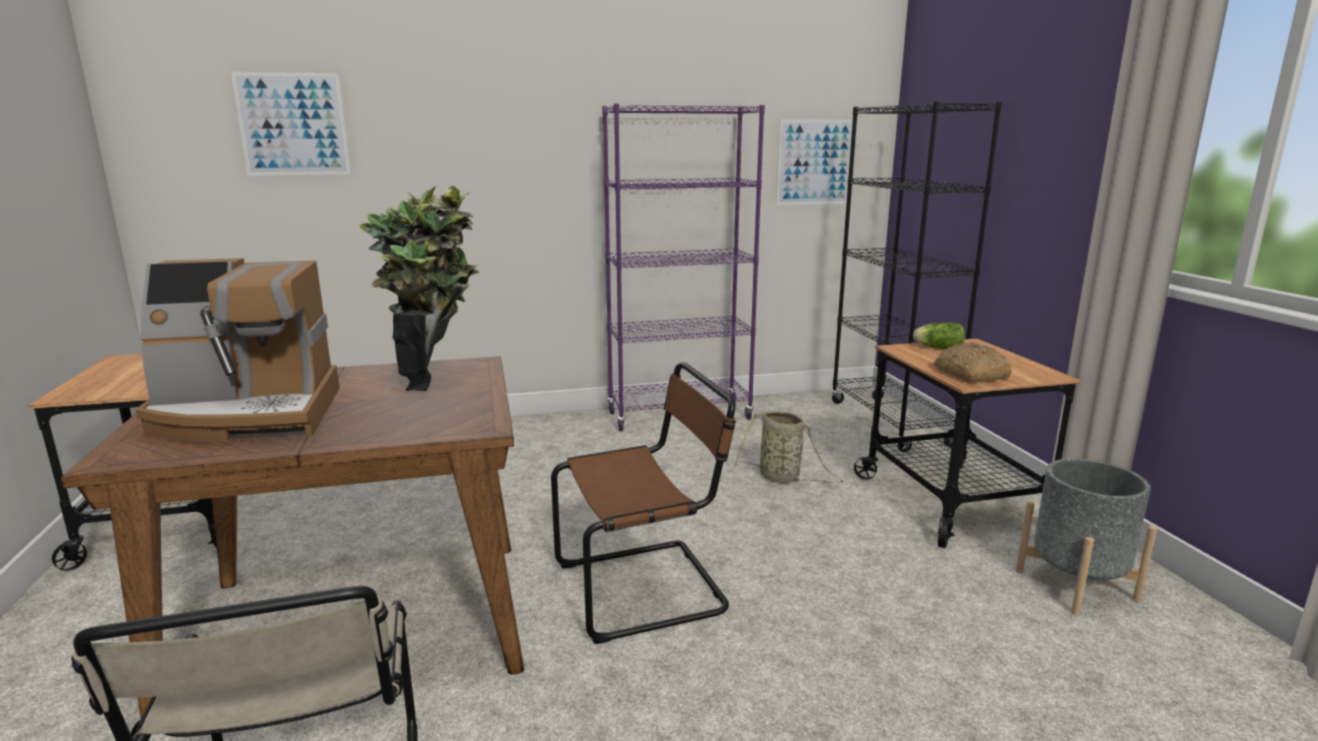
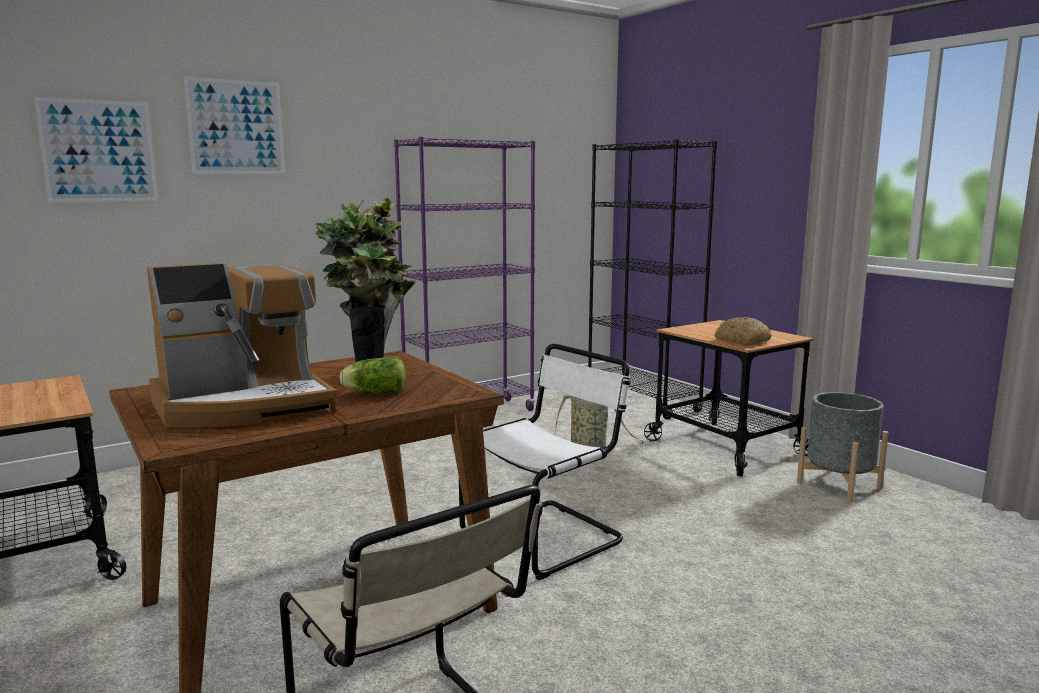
camera: 20 degrees left, 5 degrees down
(646, 587) = (547, 537): brown chair -> white chair
(815, 162) = (559, 190): picture -> picture (236, 127)
(937, 348) = (701, 327): lettuce -> lettuce (373, 392)

